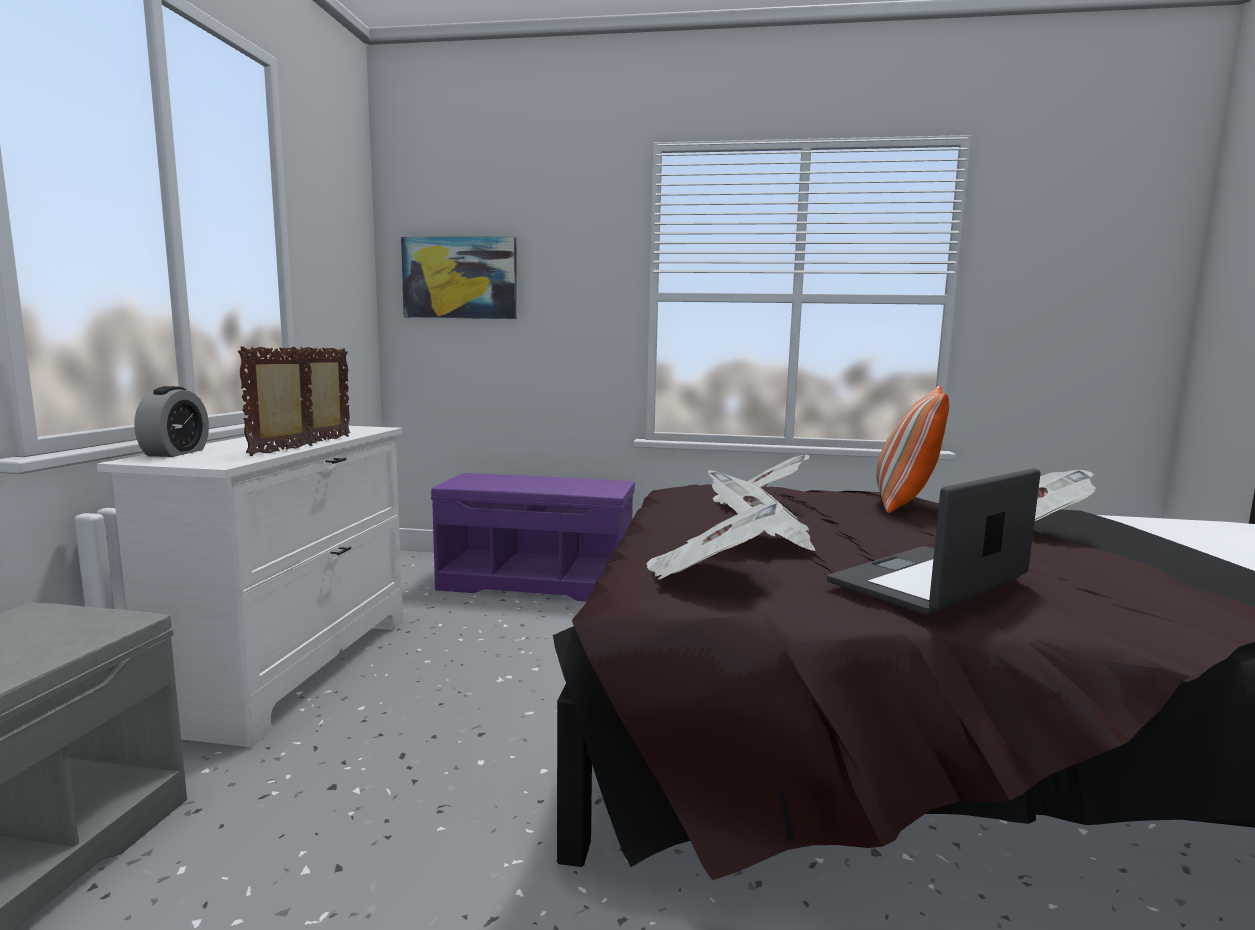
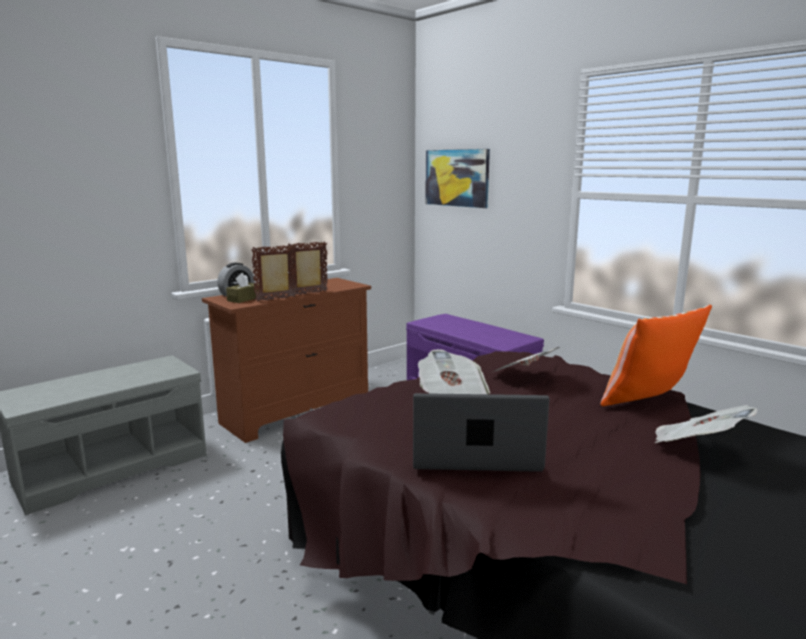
camera: 40 degrees right, 5 degrees up
(212, 456) = (244, 299): none -> brown tissue box
(295, 667) = (297, 412): white dresser -> brown dresser
(708, 575) = (376, 414): newspaper -> none

